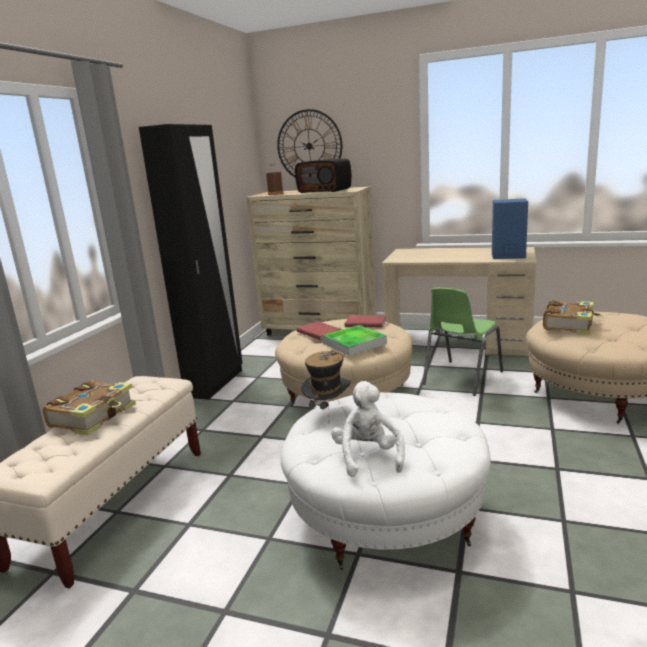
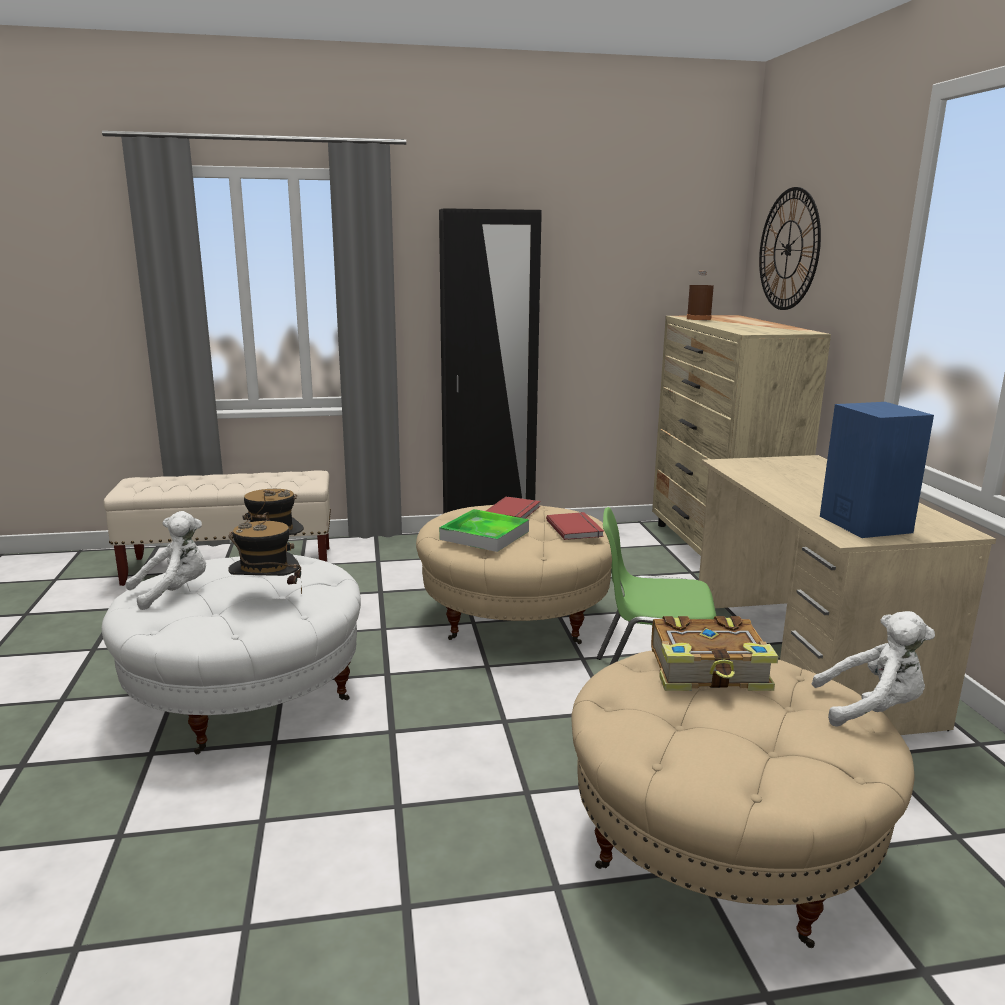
camera: 60 degrees right, 0 degrees up
(94, 416) = (227, 478): book -> none
(325, 190) = (753, 326): radio -> none
(412, 418) = (267, 599): none -> hat
(606, 310) = (872, 709): none -> white plush toy

